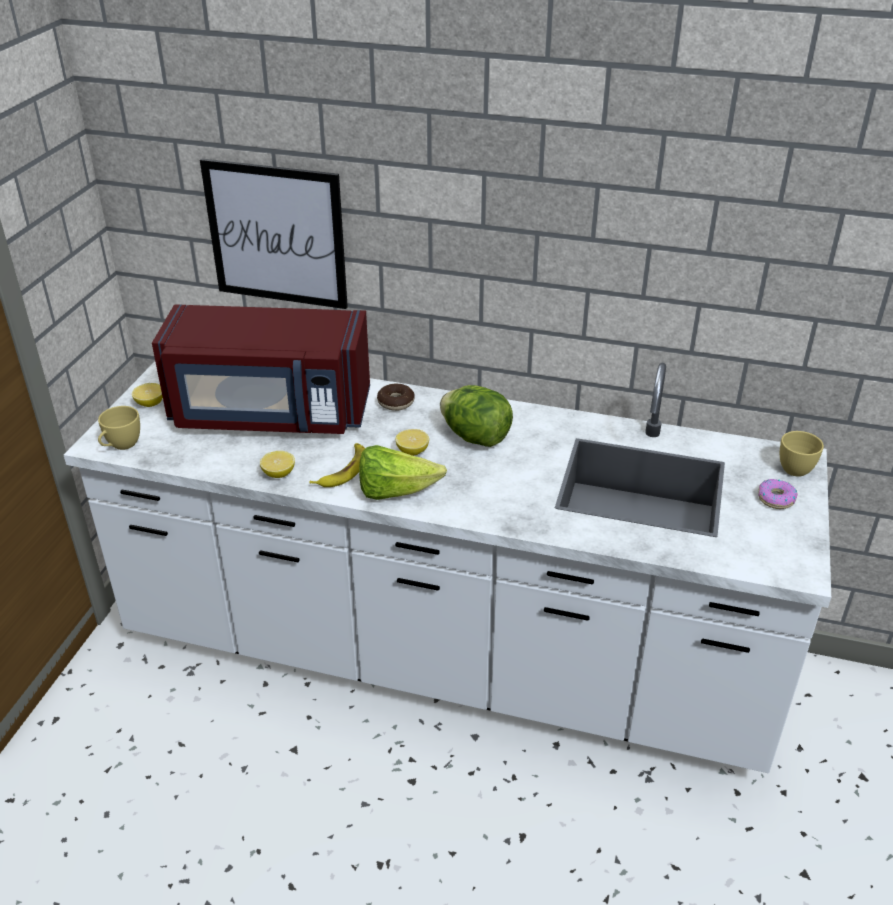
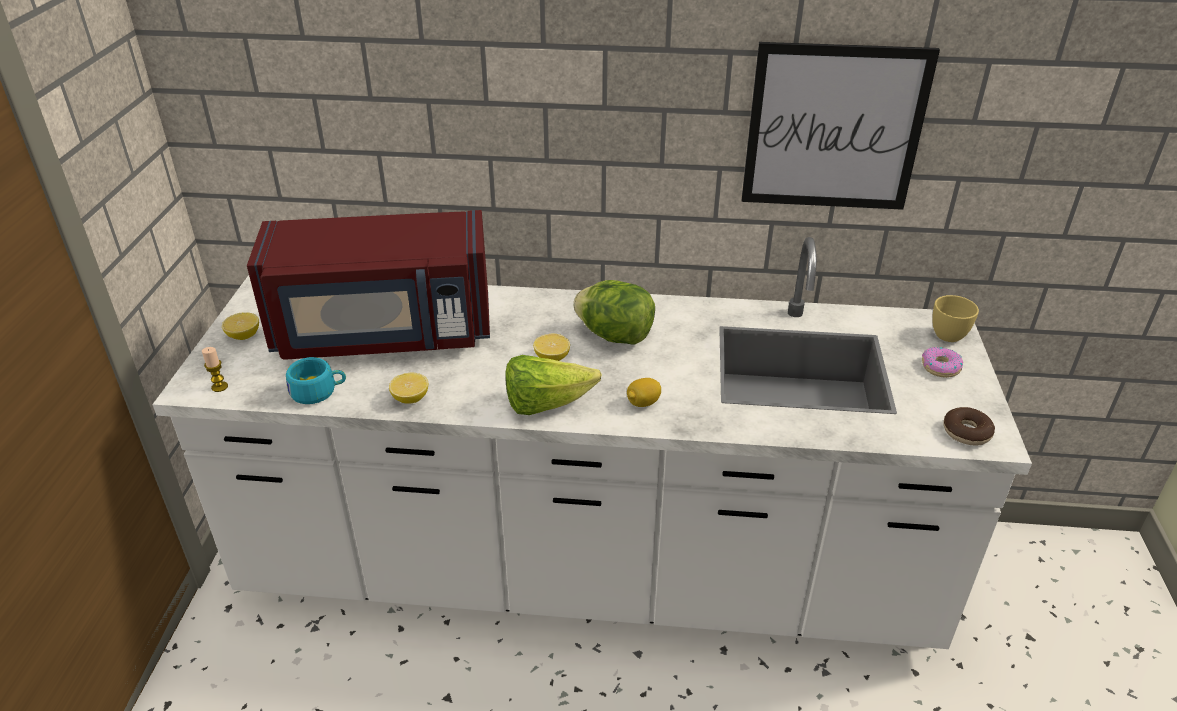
camera: 10 degrees left, 0 degrees up
(121, 446) = (219, 387): yellow cup -> candle
(202, 459) = (318, 391): none -> turquoise cup
(276, 234) = (370, 135): picture -> picture (834, 128)
(343, 470) = (482, 386): banana -> none
(396, 402) = (519, 307): donut -> donut (966, 432)
(482, 501) = (643, 403): none -> lemon

